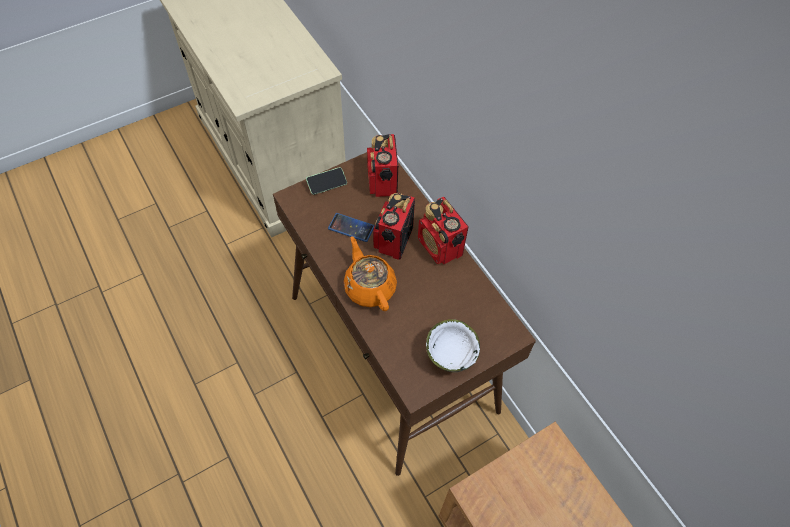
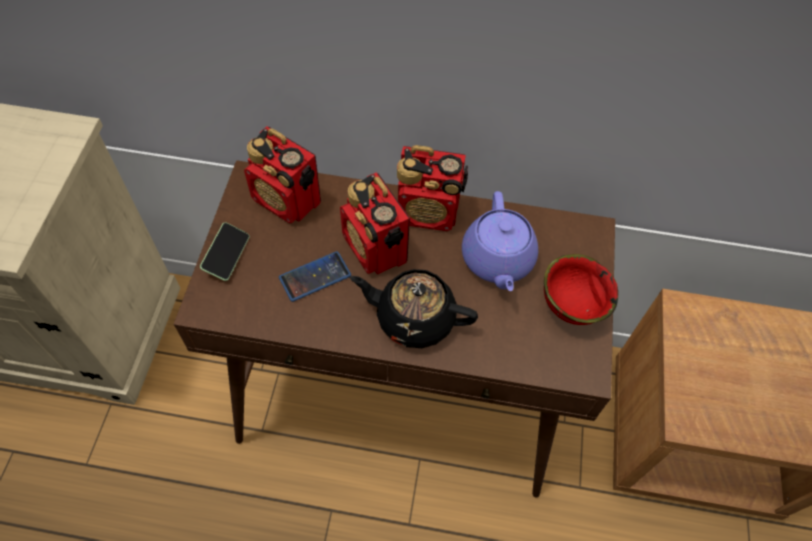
camera: 50 degrees left, 0 degrees up
(369, 287) = (413, 318): orange teapot -> black teapot
(443, 300) = (497, 260): none -> purple teapot
(450, 355) = (570, 305): white bowl -> red bowl

